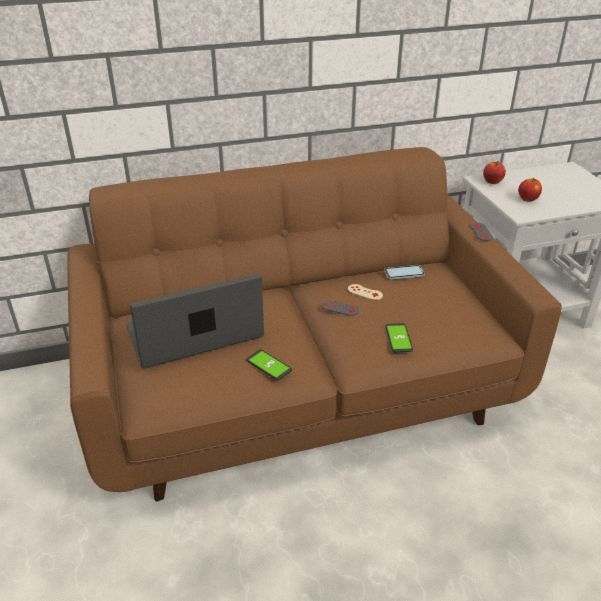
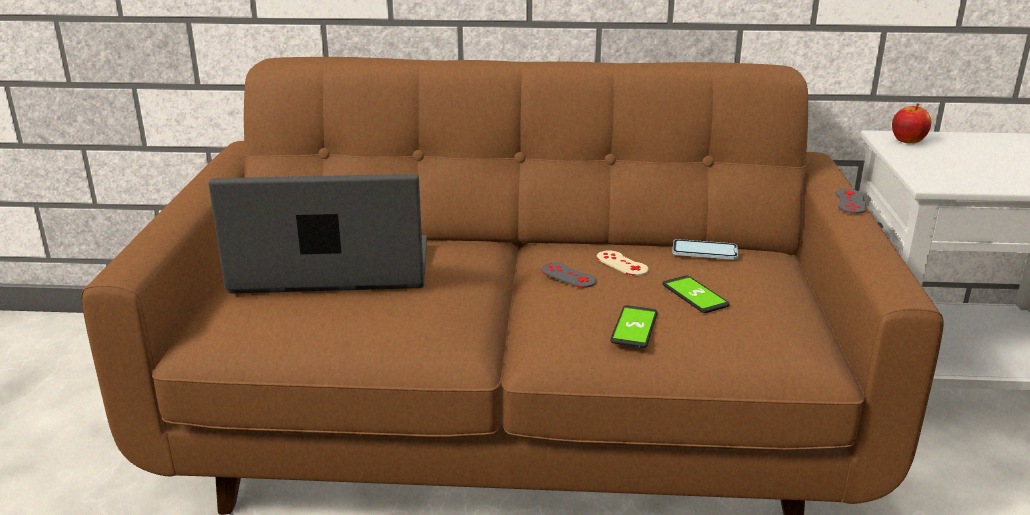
camera: 20 degrees right, 10 degrees down
(268, 365) = (404, 323): phone -> phone (695, 295)
(527, 199) = (958, 167): apple -> none

